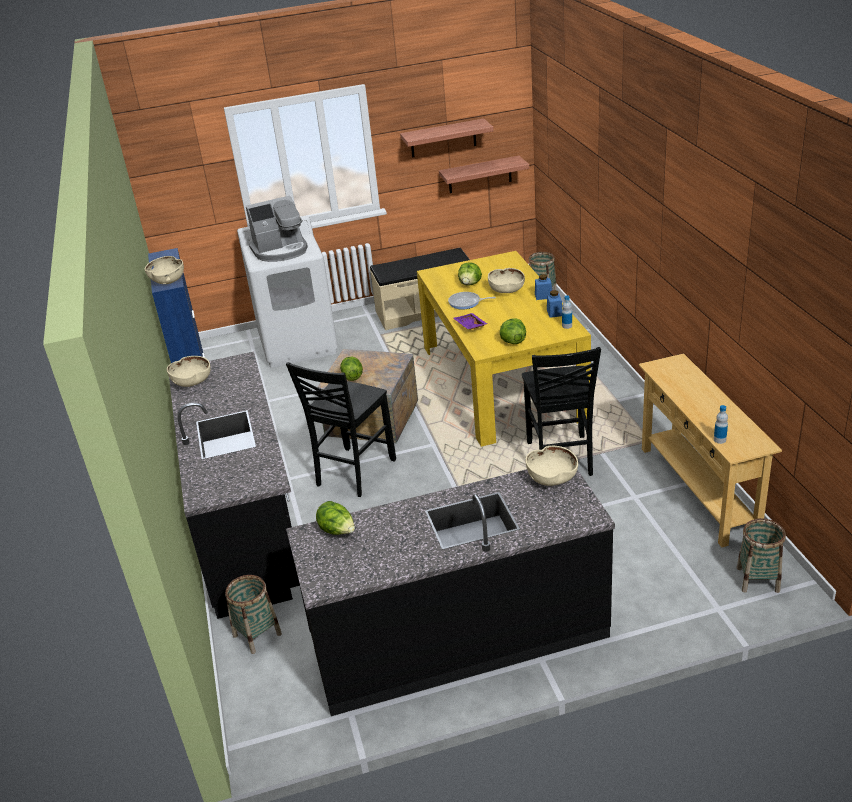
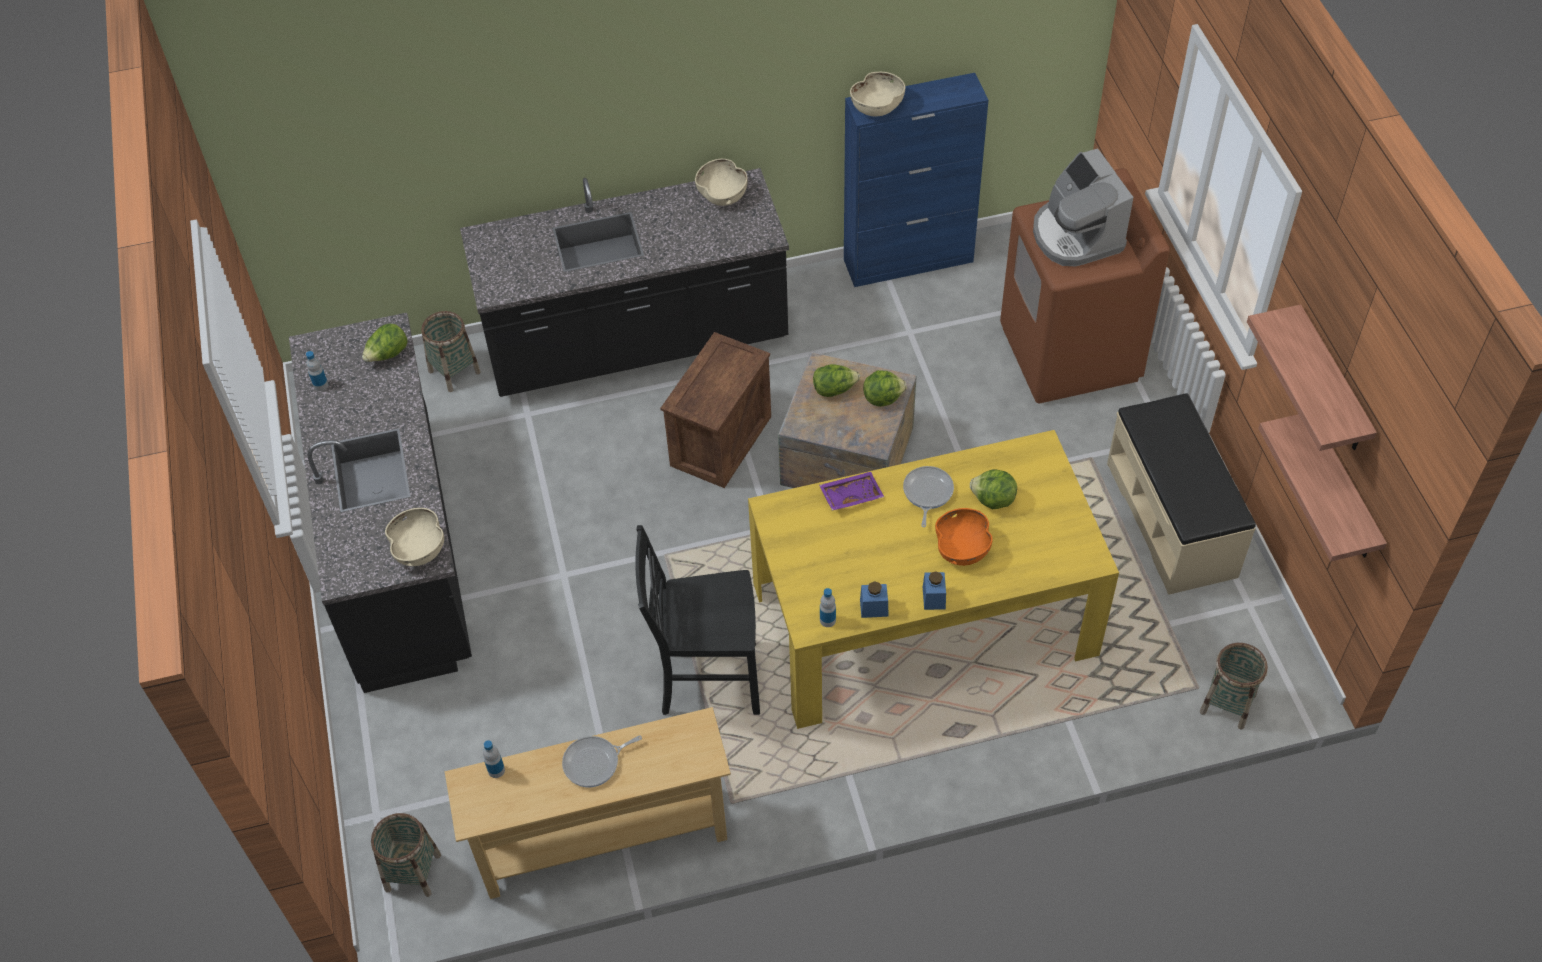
camera: 90 degrees right, 20 degrees up
(298, 344) = (1070, 354): white washing machine -> brown washing machine
(353, 473) = (720, 440): black chair -> crate
(372, 568) = (321, 385): none -> bottle
(506, 290) = (962, 548): beige bowl -> orange bowl
(512, 341) = (793, 546): lettuce -> lettuce (882, 398)
(697, 401) = (594, 763): none -> frying pan

